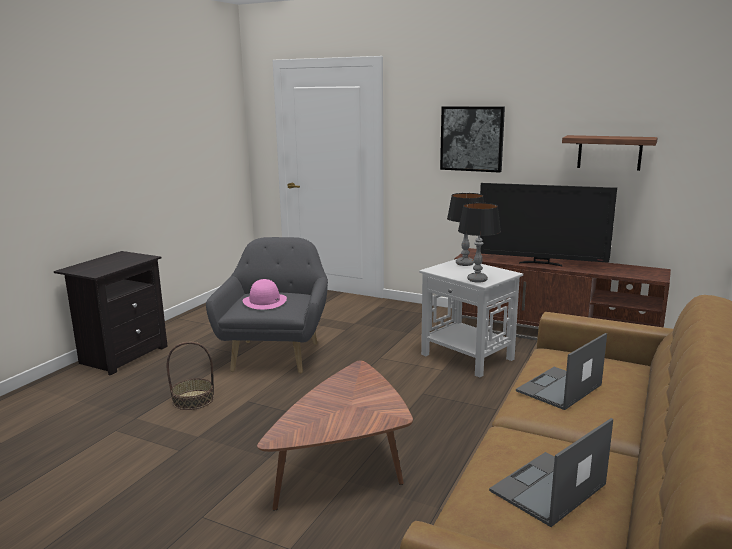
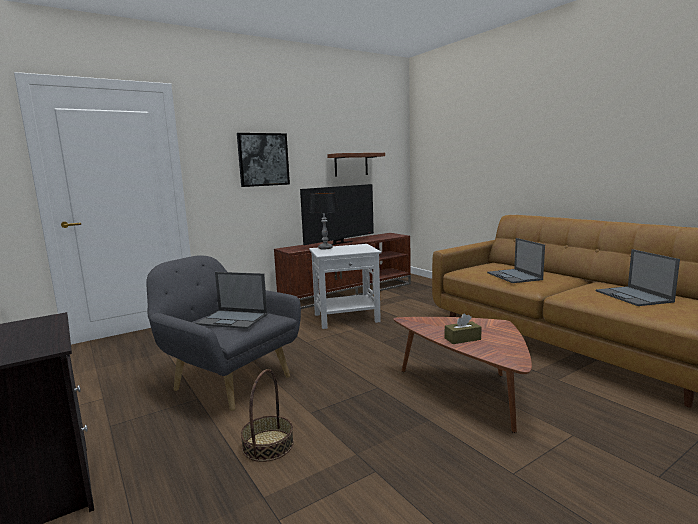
camera: 60 degrees left, 5 degrees down
(265, 301) = (233, 319): pink hat -> laptop
(324, 403) = (462, 339): none -> brown tissue box
(477, 280) = (364, 250): table lamp -> none

